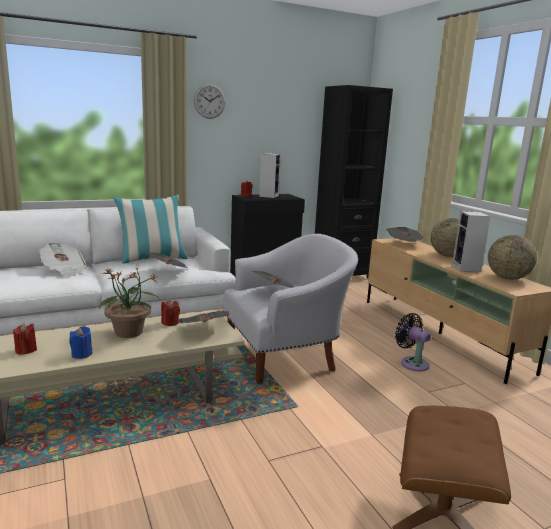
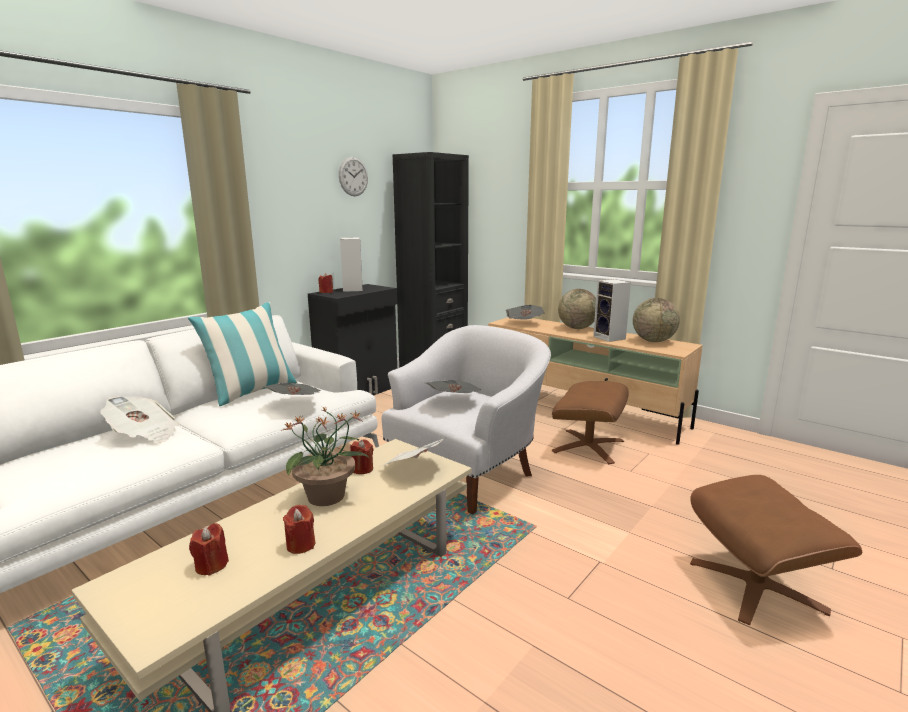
camera: 25 degrees left, 0 degrees up
(82, 354) = (301, 545): blue candle -> red candle
(209, 101) = (269, 176): wall clock -> wall clock (353, 176)
(412, 363) = (589, 446): black fan -> brown ottoman

